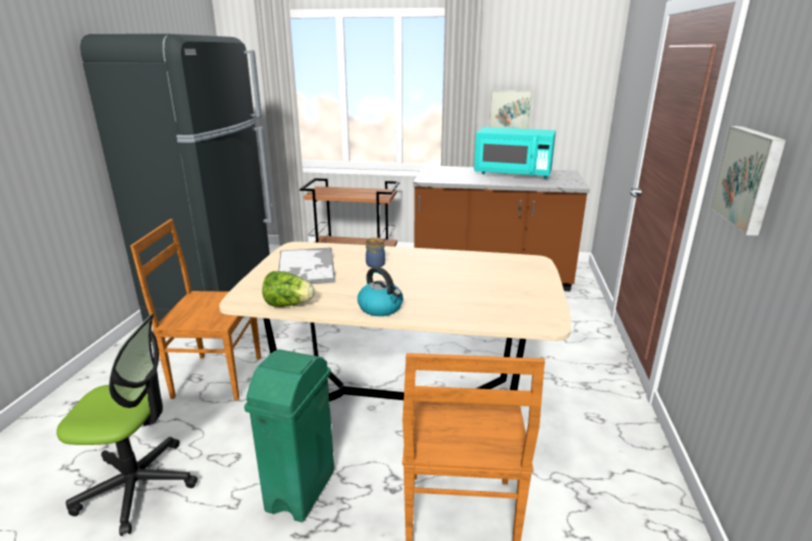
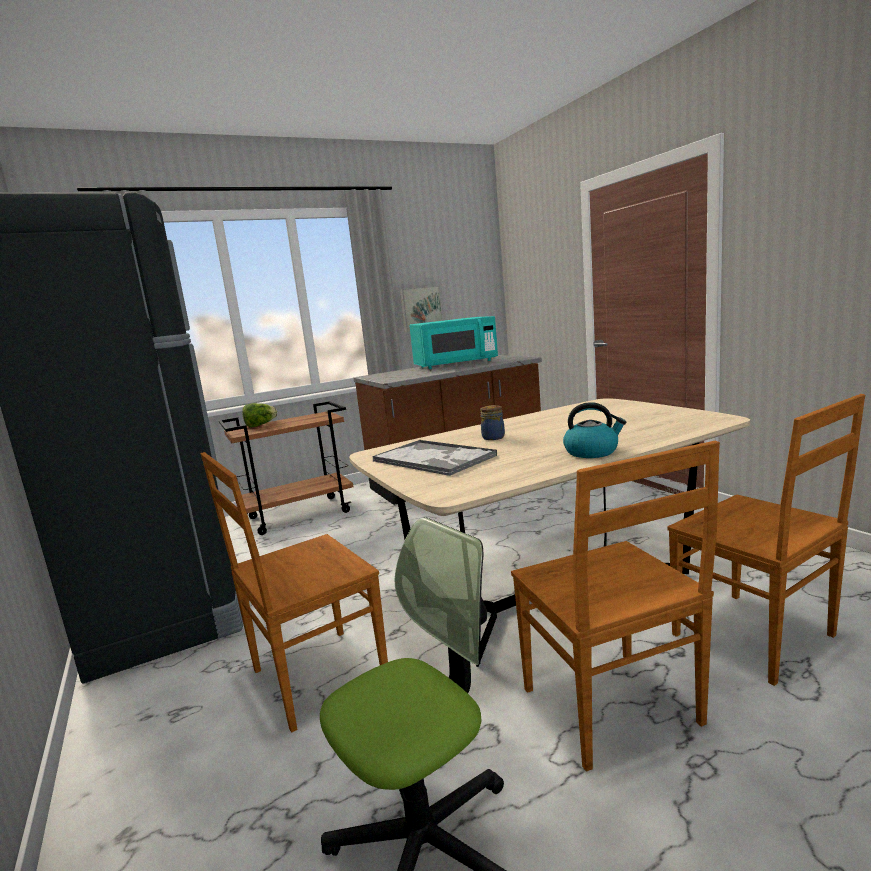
camera: 35 degrees left, 10 degrees down
(288, 305) = (506, 479): lettuce -> lettuce (260, 425)
(300, 491) = (612, 709): green trash can -> brown chair
(749, 178) = (796, 264): picture -> none

